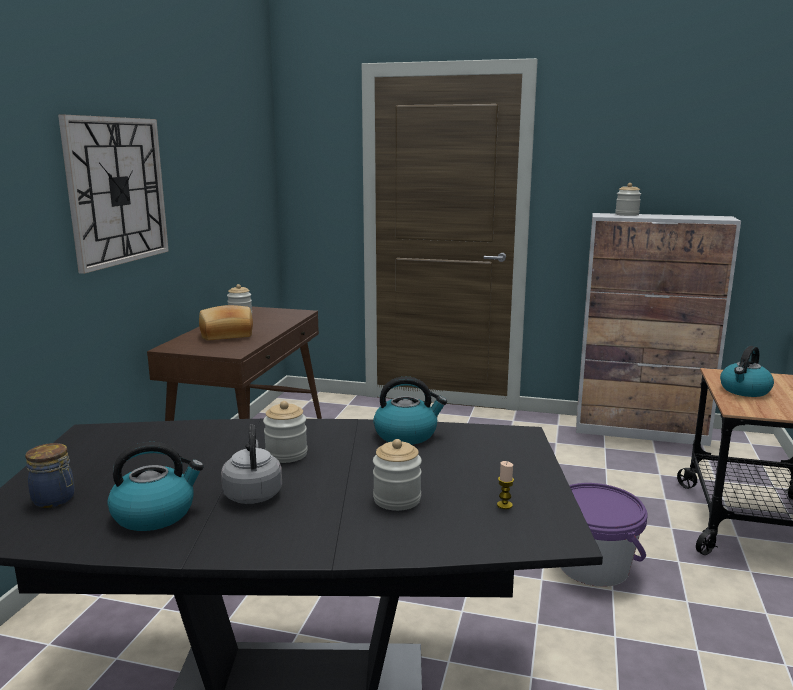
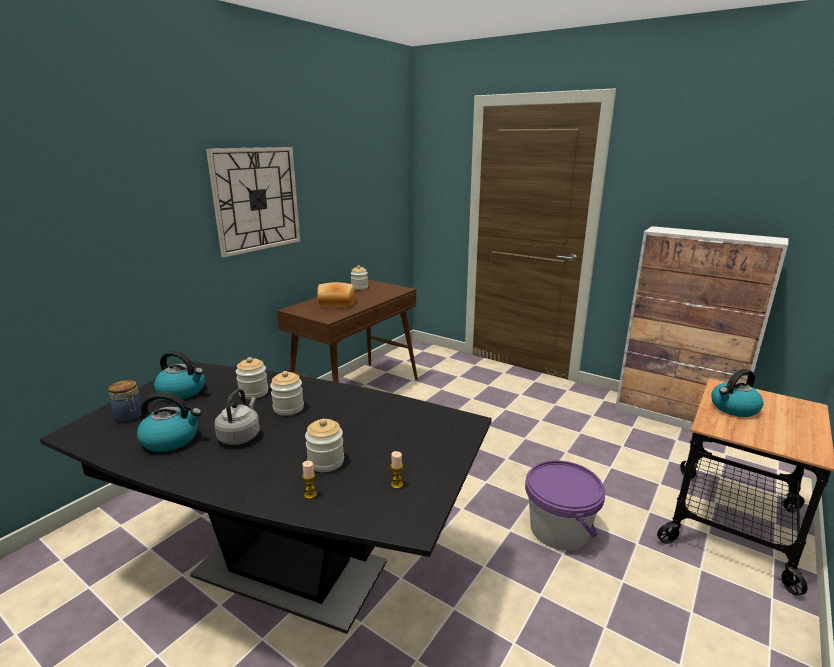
camera: 20 degrees right, 5 degrees up
(406, 434) = (383, 406): kettle -> kettle (183, 391)
(414, 534) = (310, 495): none -> candle
(627, 214) = (680, 230): jar -> jar (254, 393)

